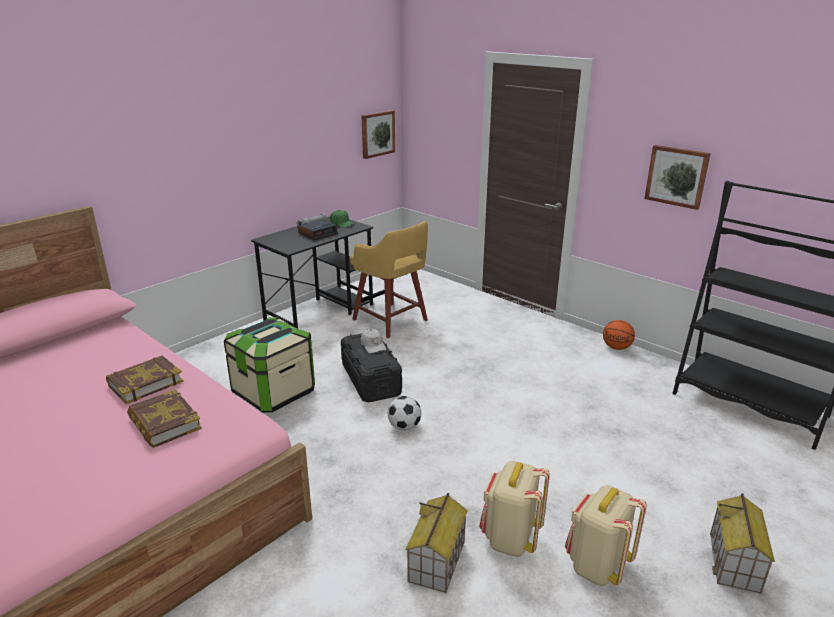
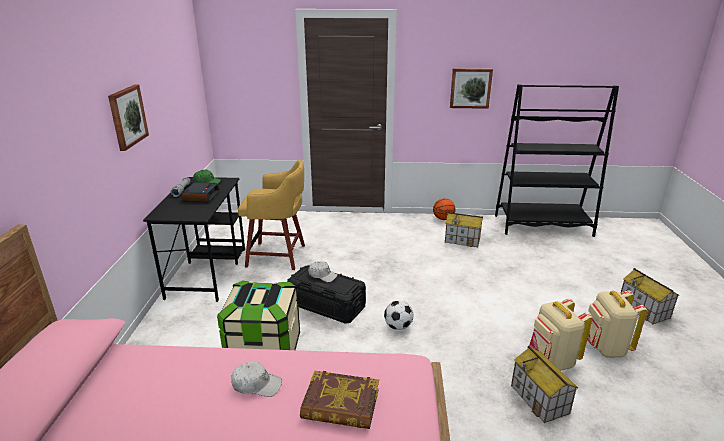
camera: 40 degrees left, 0 degrees up
(145, 383) = (256, 385): book -> white cap
(377, 134) = (194, 93): picture -> picture (127, 116)
(604, 378) = (462, 240): none -> toy house

